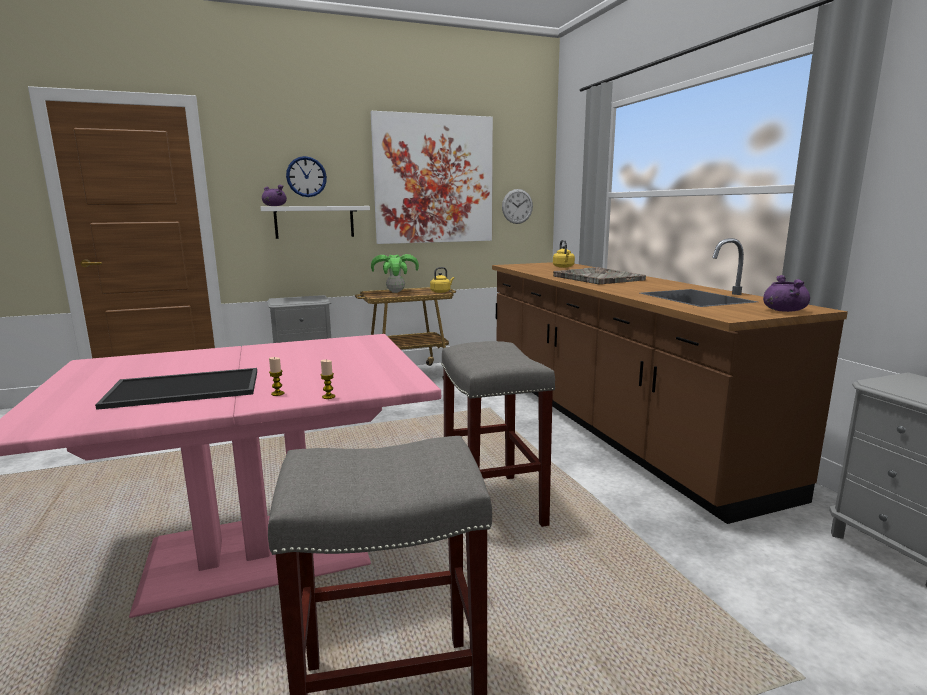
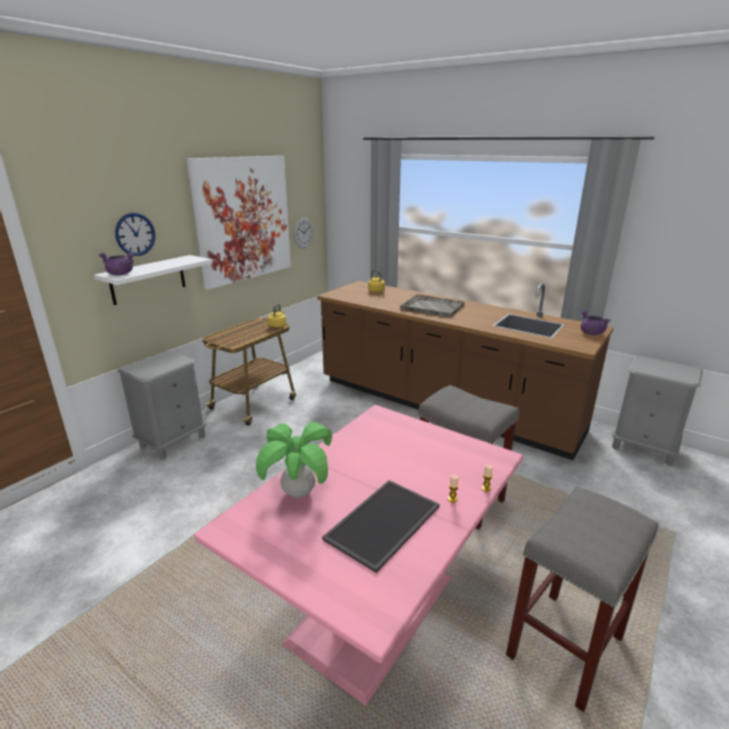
camera: 35 degrees left, 10 degrees up
(395, 292) = (235, 333): potted plant -> potted plant (299, 493)

